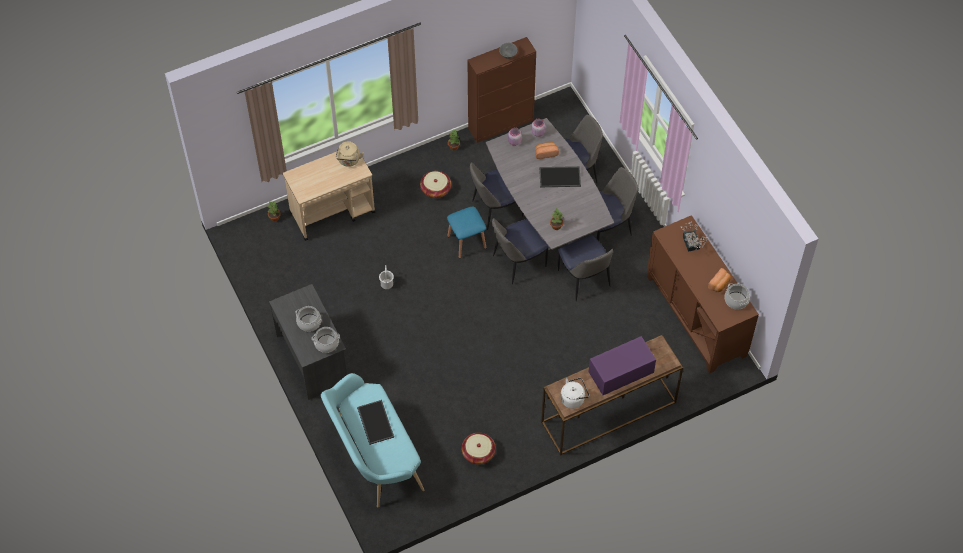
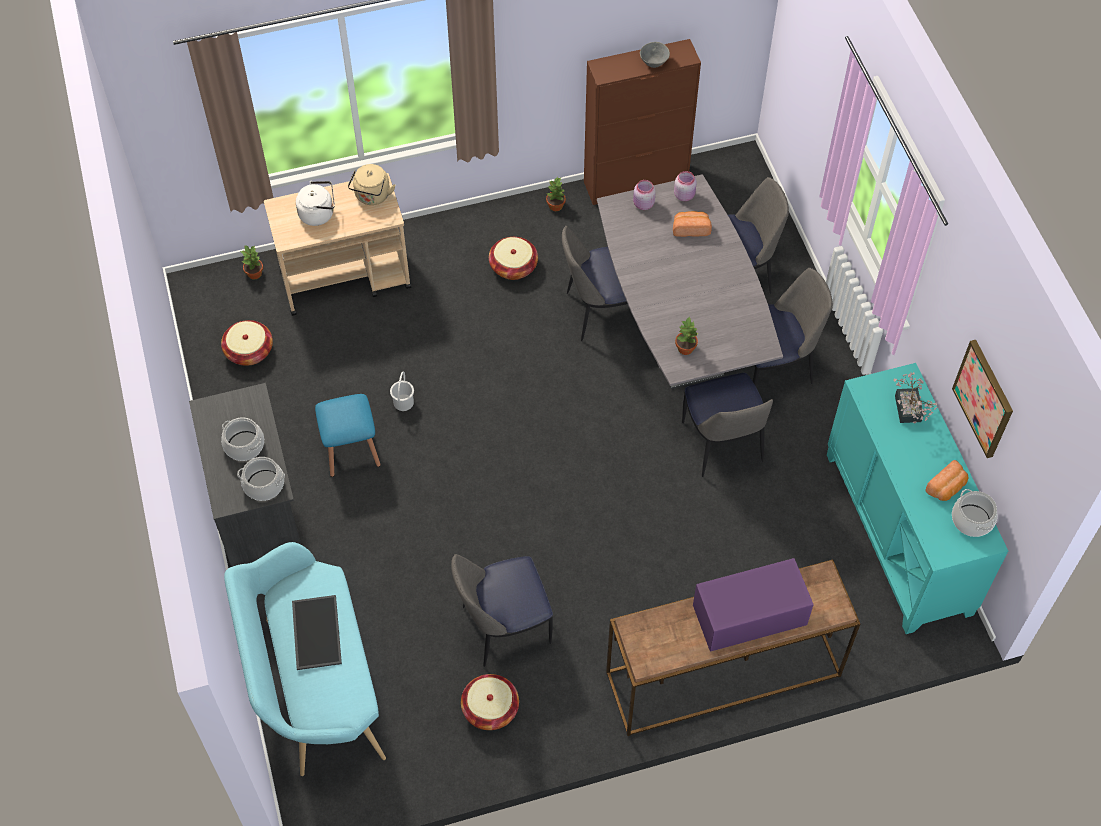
camera: 10 degrees right, 0 degrees up
(284, 266) = (249, 351): none -> basket
(466, 242) = (544, 355): blue stool -> blue stool (351, 450)
(518, 262) = (620, 399): chair -> chair (503, 626)
(560, 176) = (707, 269): tray -> none
(573, 398) = (658, 649): white kettle -> white kettle (319, 214)
(696, 316) = (899, 533): brown cabinet -> turquoise cabinet
(732, 231) = (984, 398): none -> picture

